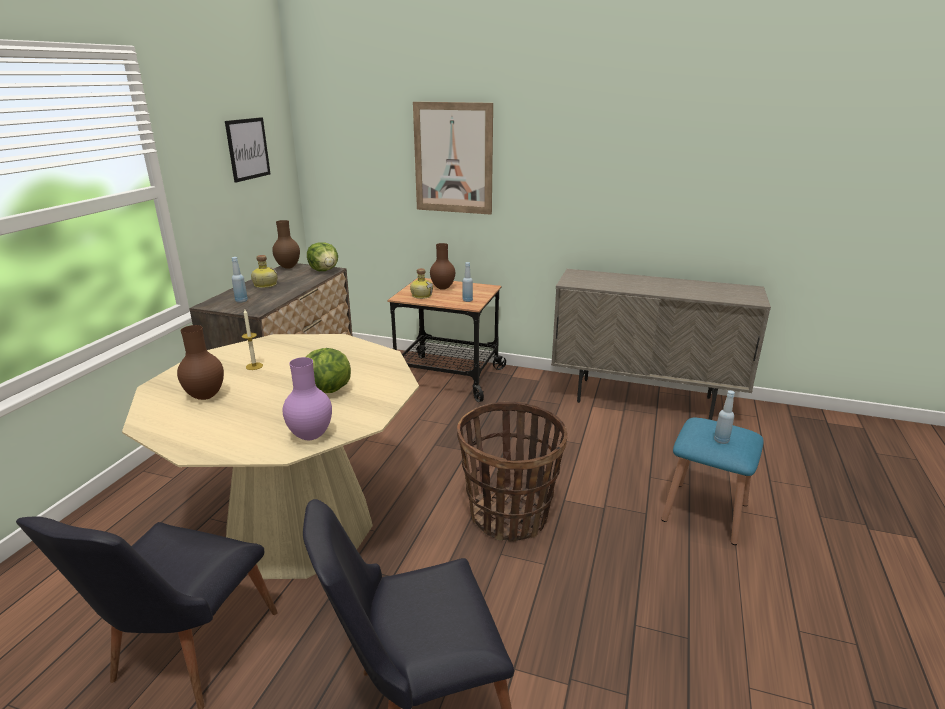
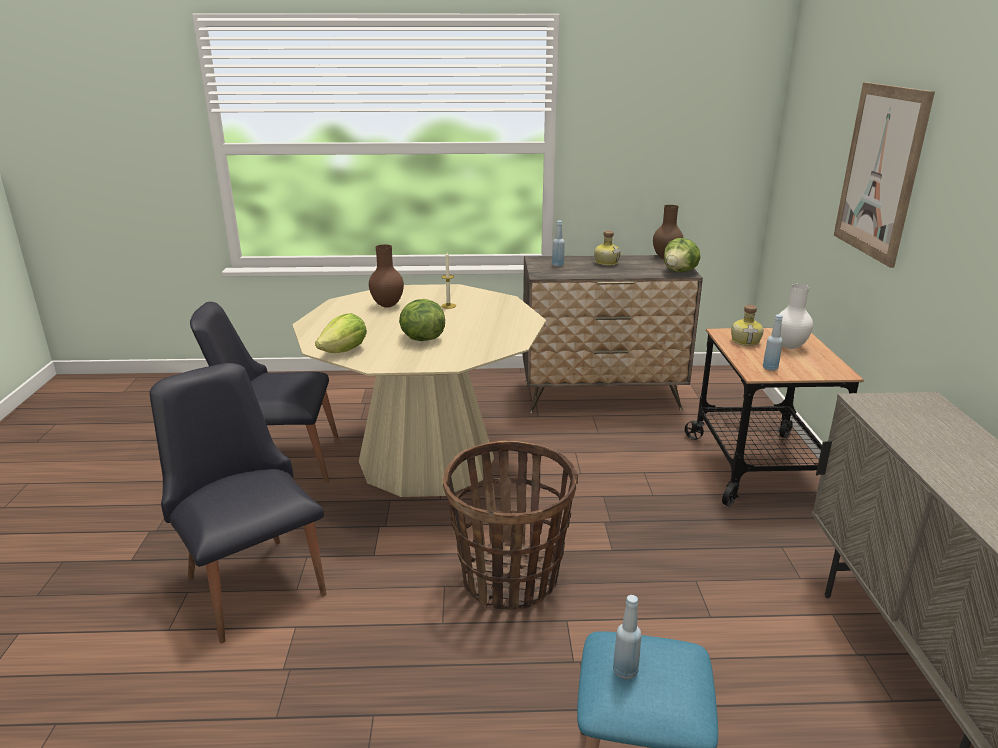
camera: 70 degrees right, 0 degrees up
(248, 149) = (688, 122): picture -> none
(311, 436) = (344, 351): purple vase -> lettuce
(443, 288) = (790, 347): brown vase -> white vase

